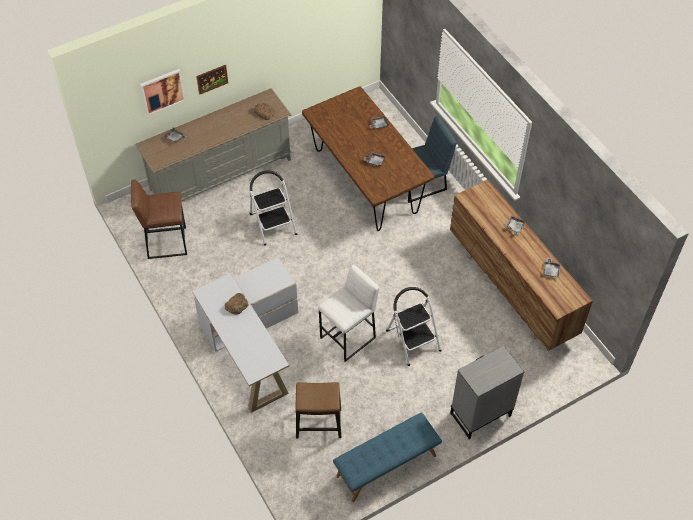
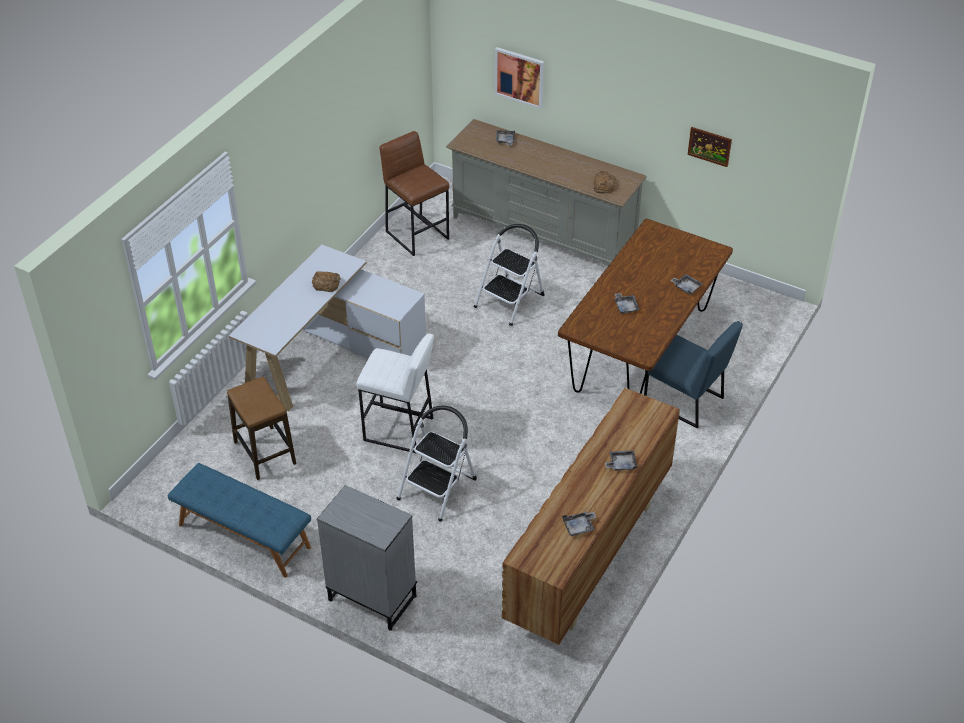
camera: 60 degrees right, 10 degrees down
(212, 79) = (579, 106): picture -> picture (709, 146)

